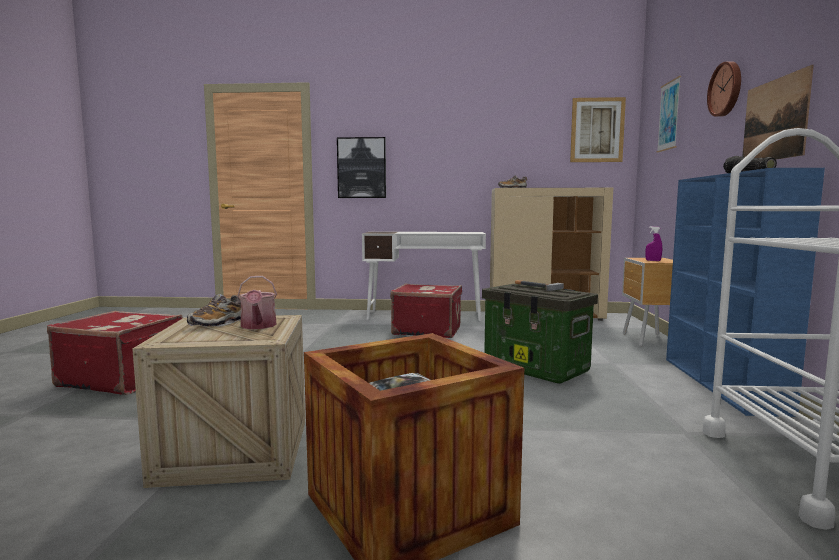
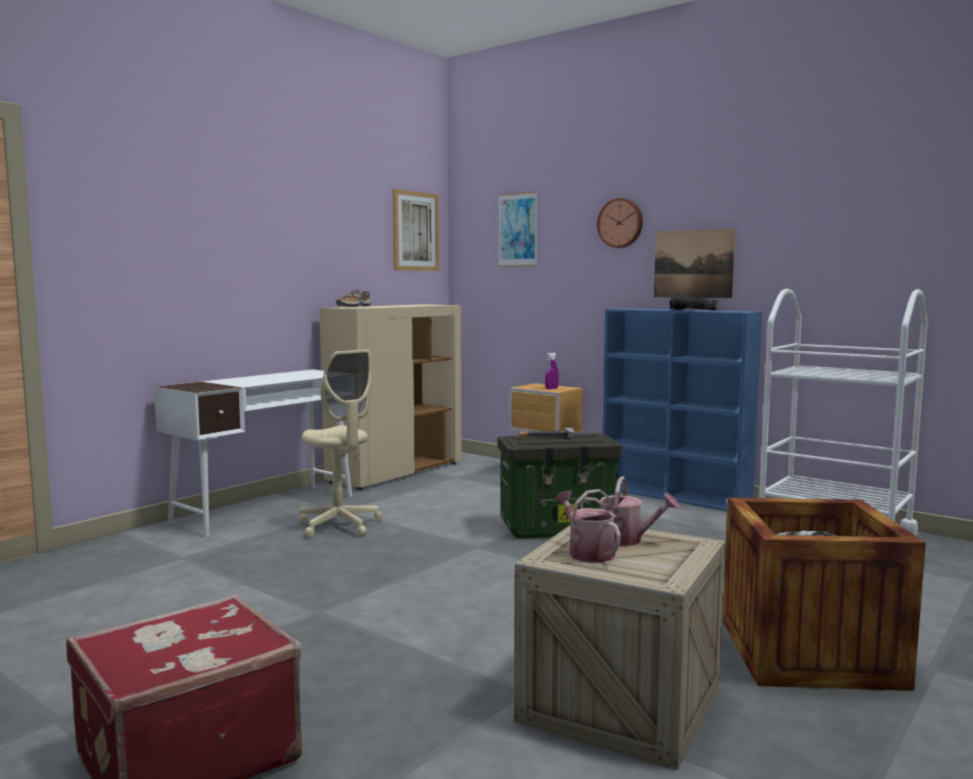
camera: 55 degrees left, 0 degrees up
(218, 324) = (587, 552): shoe -> watering can
(362, 168) = (131, 275): picture -> none
(427, 330) = (339, 526): red suitcase -> beige office chair

